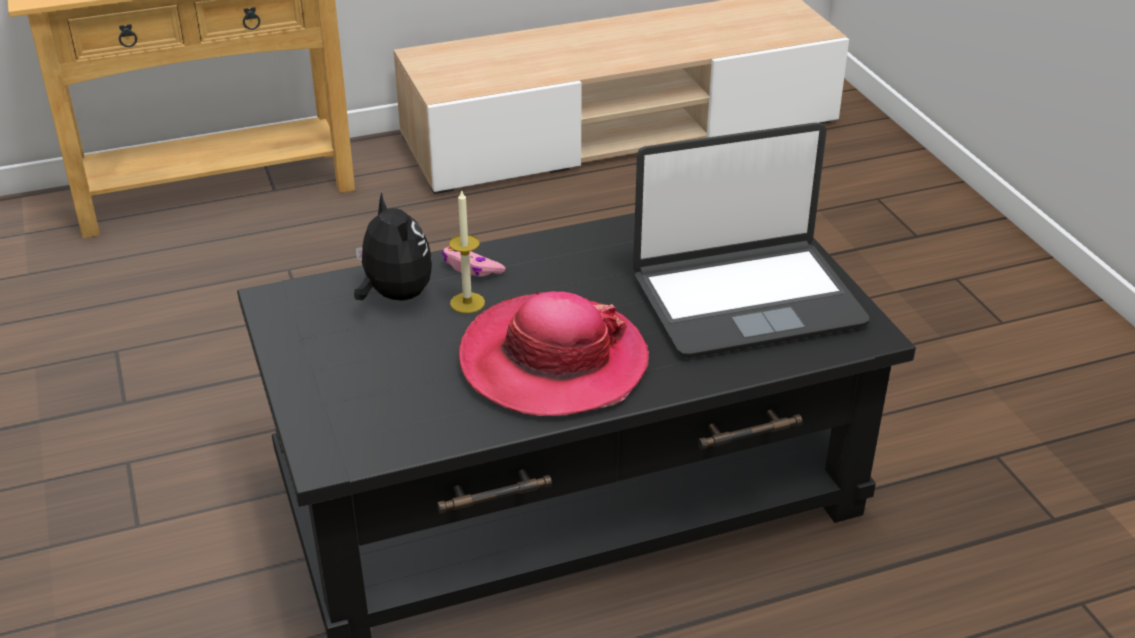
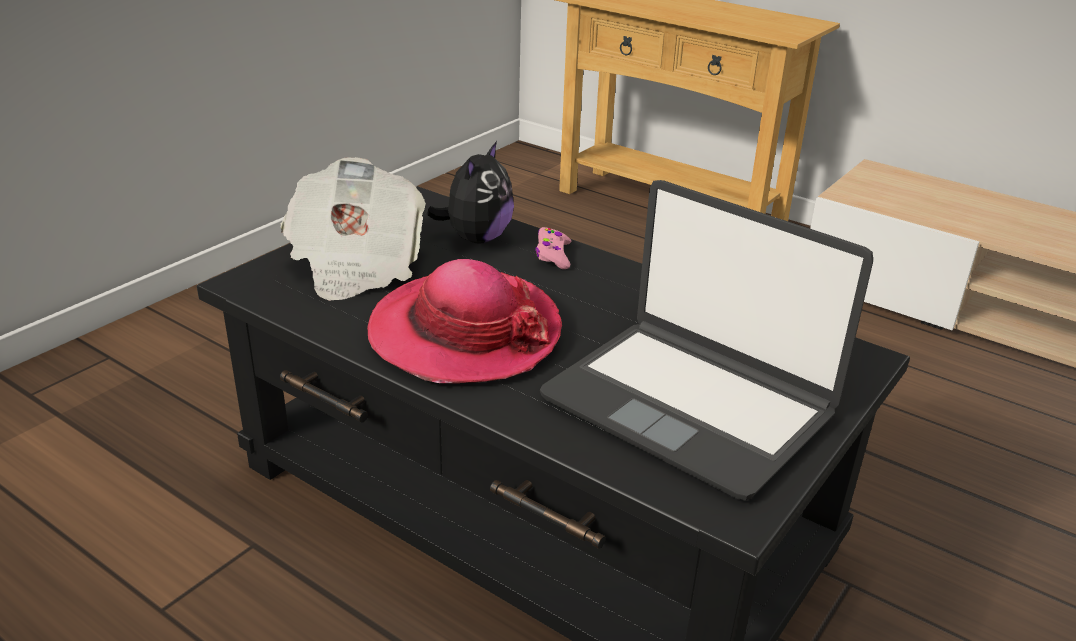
camera: 55 degrees right, 5 degrees down
(367, 380) = (355, 264): none -> newspaper
(467, 303) = (503, 269): candle -> none

